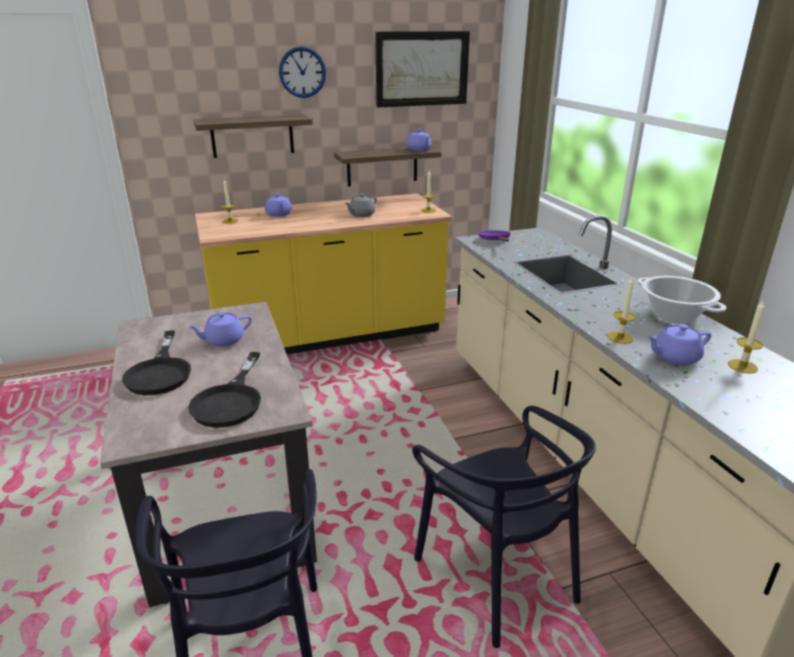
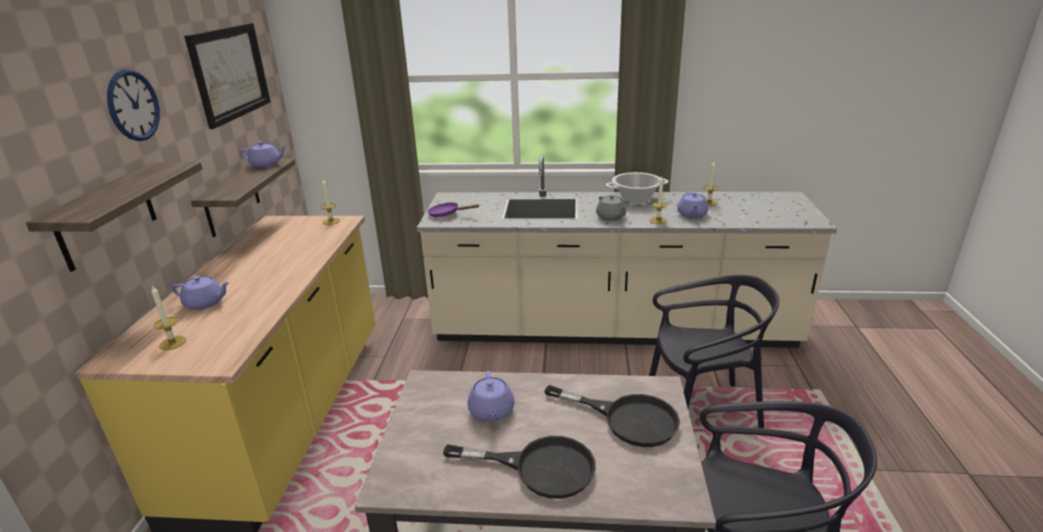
camera: 65 degrees left, 0 degrees up
(361, 215) = (291, 254): grey teapot -> grey teapot (611, 217)

